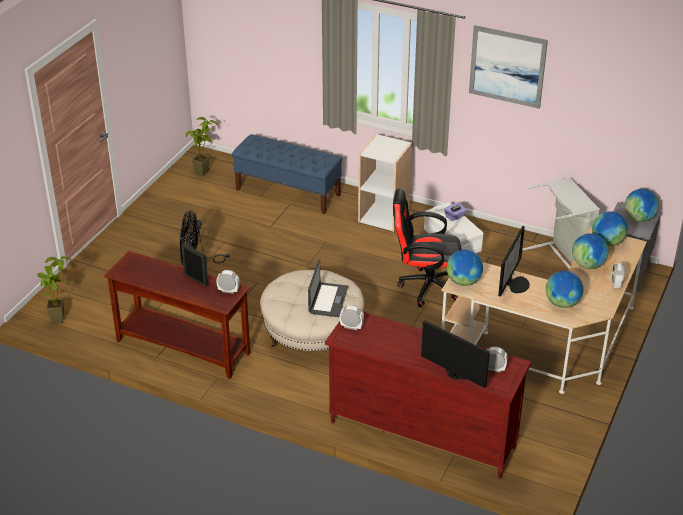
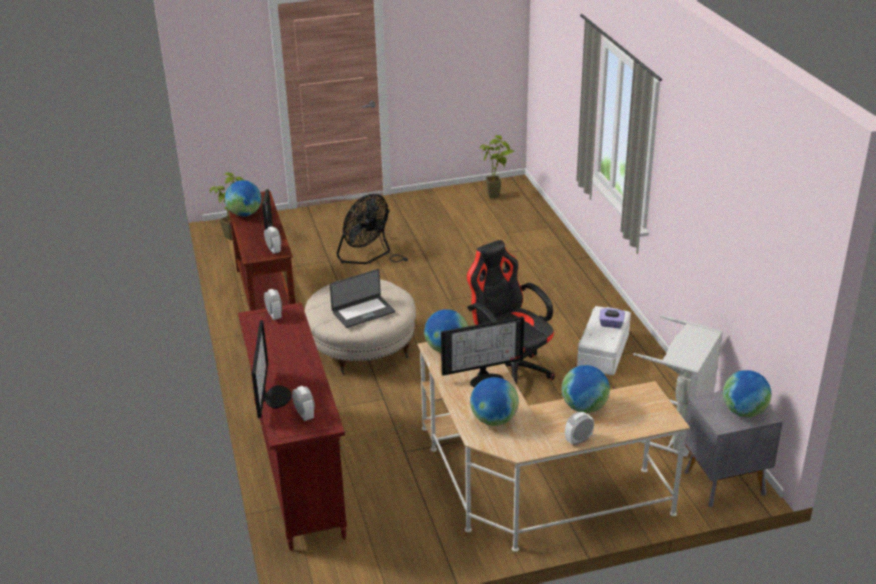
camera: 50 degrees right, 5 degrees down
(288, 192) = (533, 242): blue bench -> none
(384, 216) = (578, 300): bookcase -> none
(507, 66) = (693, 159): picture -> none
(607, 243) = (644, 403): globe -> globe (245, 214)

